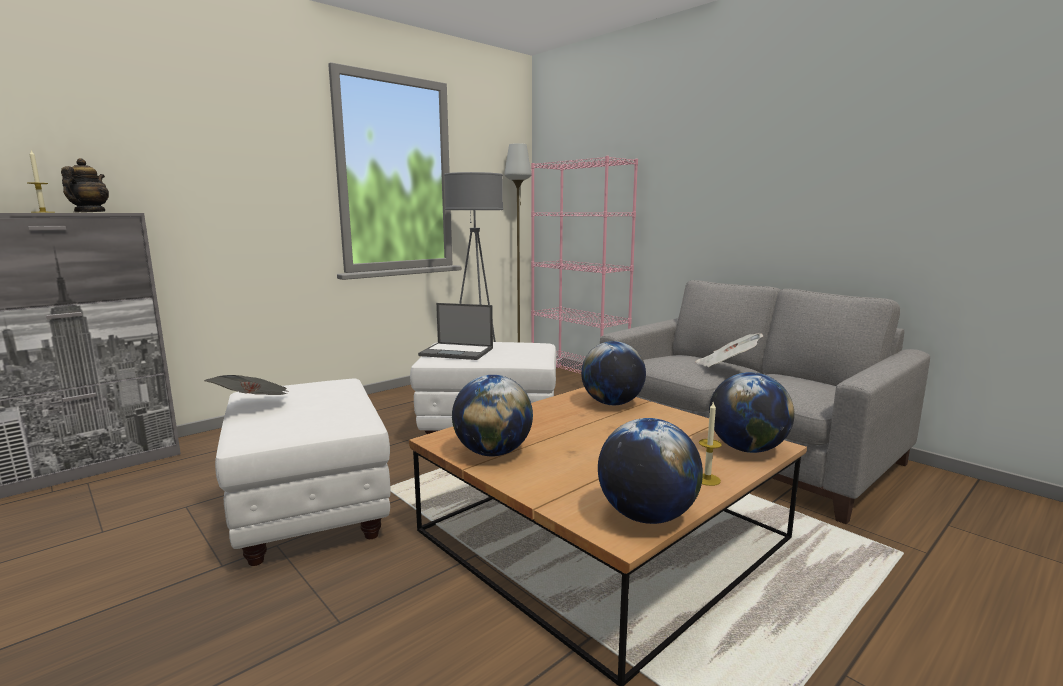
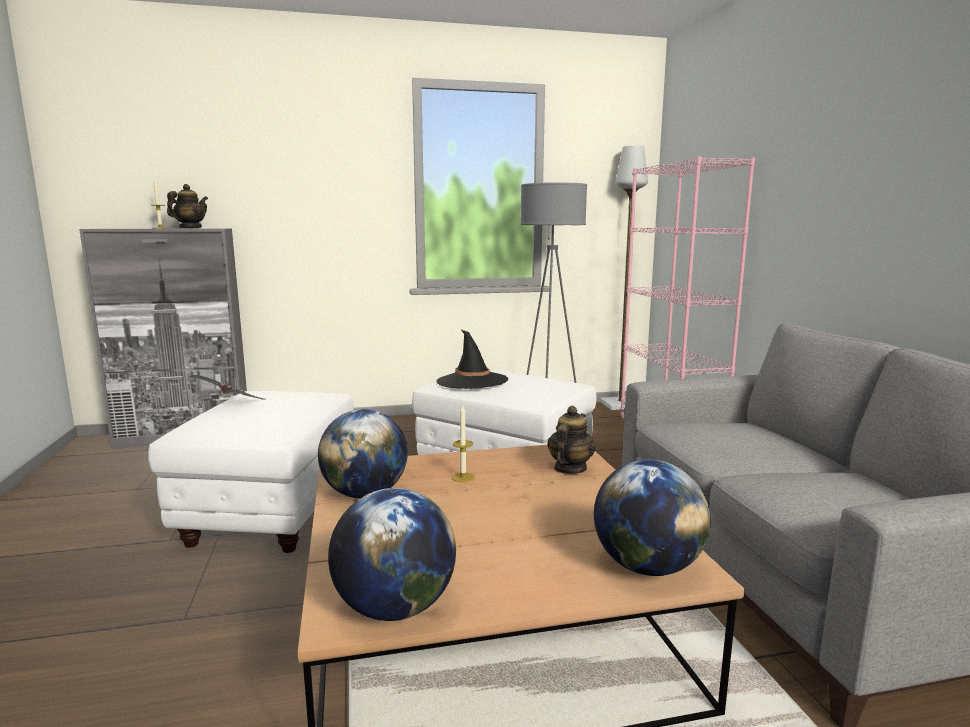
camera: 30 degrees right, 0 degrees up
(457, 352) = (472, 381): laptop -> black hat
(612, 403) = (569, 468): globe -> teapot
(707, 479) = (531, 589): candle -> candle (463, 477)
(726, 366) = (772, 449): newspaper -> none

